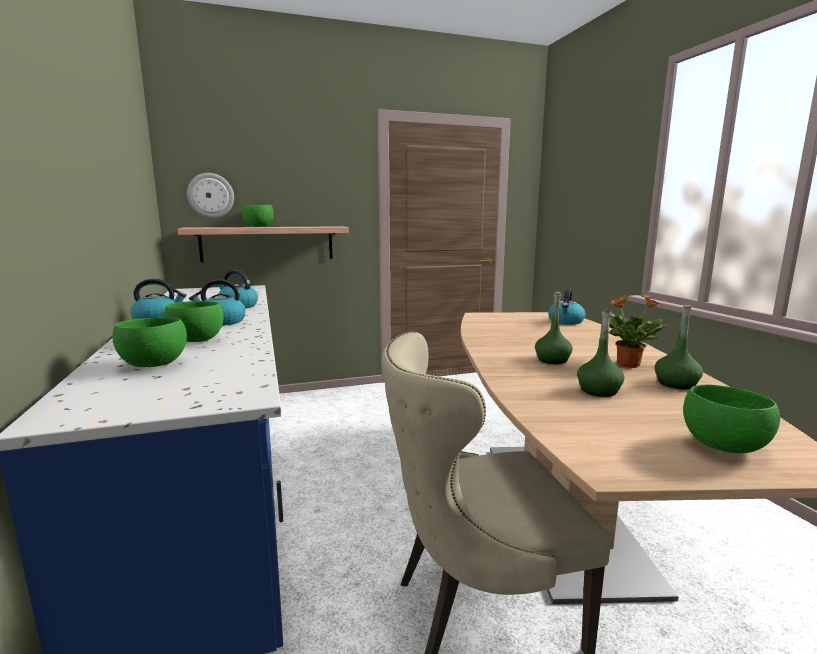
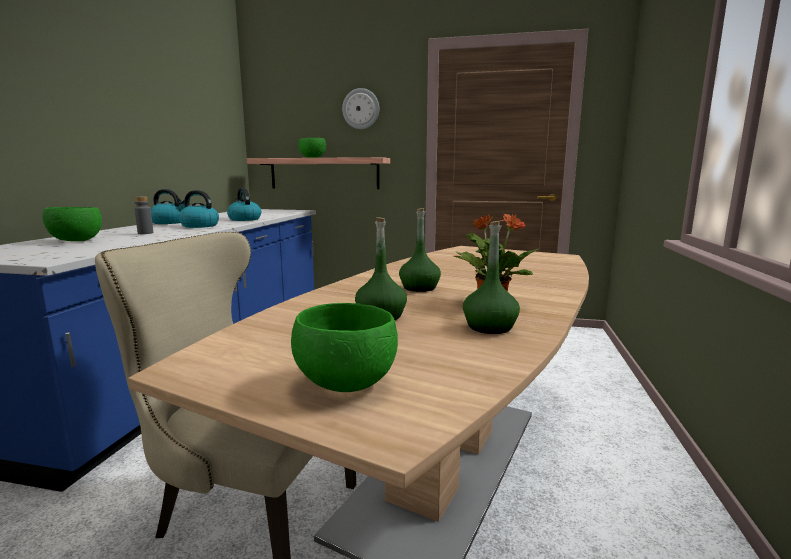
camera: 30 degrees right, 0 degrees up
(197, 340) = (145, 233): green bowl -> grey bottle
(211, 195) = (281, 131): wall clock -> wall clock (361, 109)
(566, 321) = (547, 262): kettle -> none

